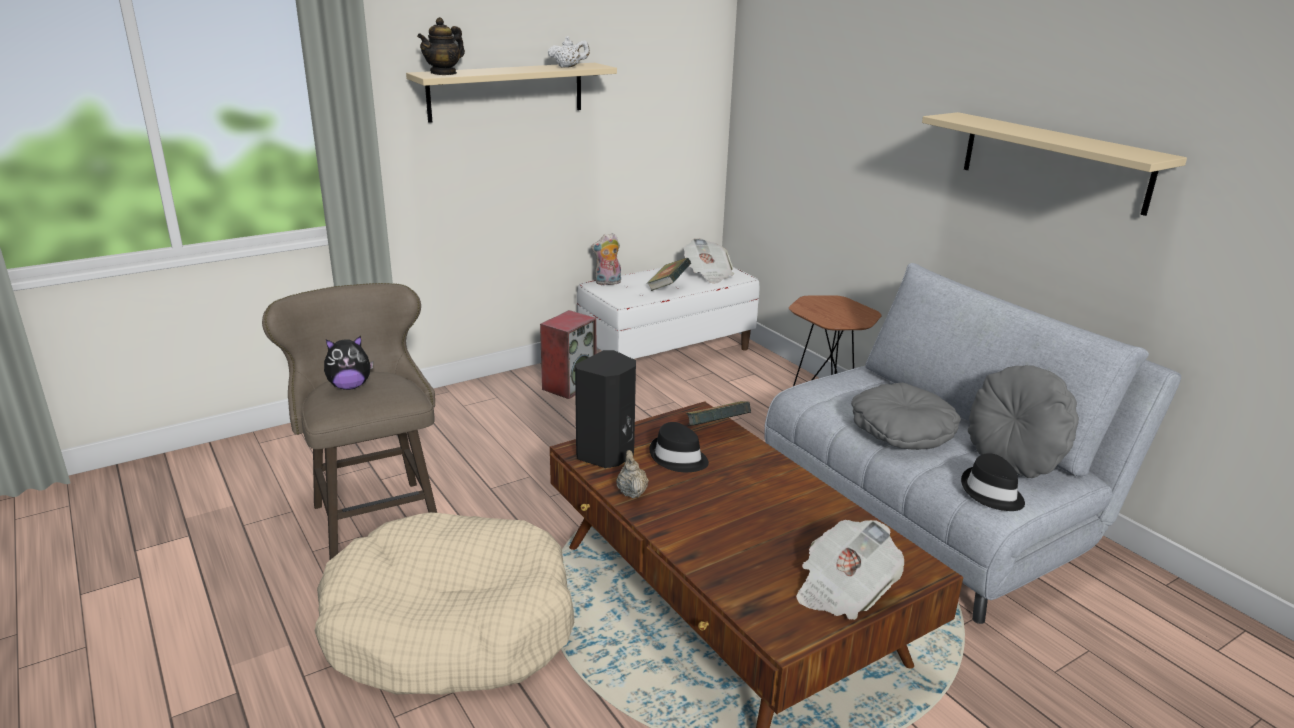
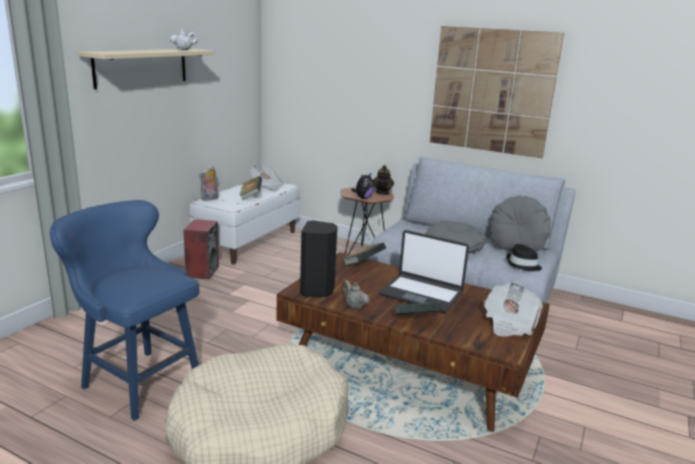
camera: 30 degrees left, 5 degrees down
(350, 386) = (130, 278): plush toy -> plush toy (363, 198)
(375, 517) = (138, 381): beige stool -> blue stool
(444, 73) = (109, 51): teapot -> teapot (382, 192)
(678, 458) = (359, 283): black hat -> none
(696, 542) = (417, 321): none -> book
(754, 499) = (421, 294): none -> laptop
(1054, 161) = (492, 91): beige shelf -> picture

